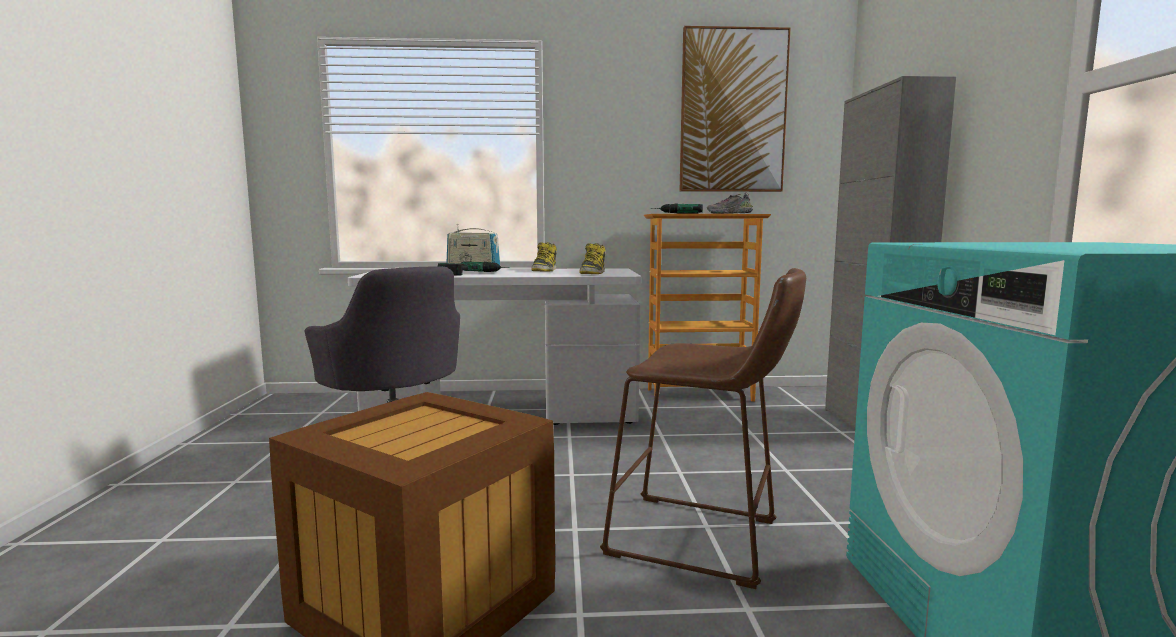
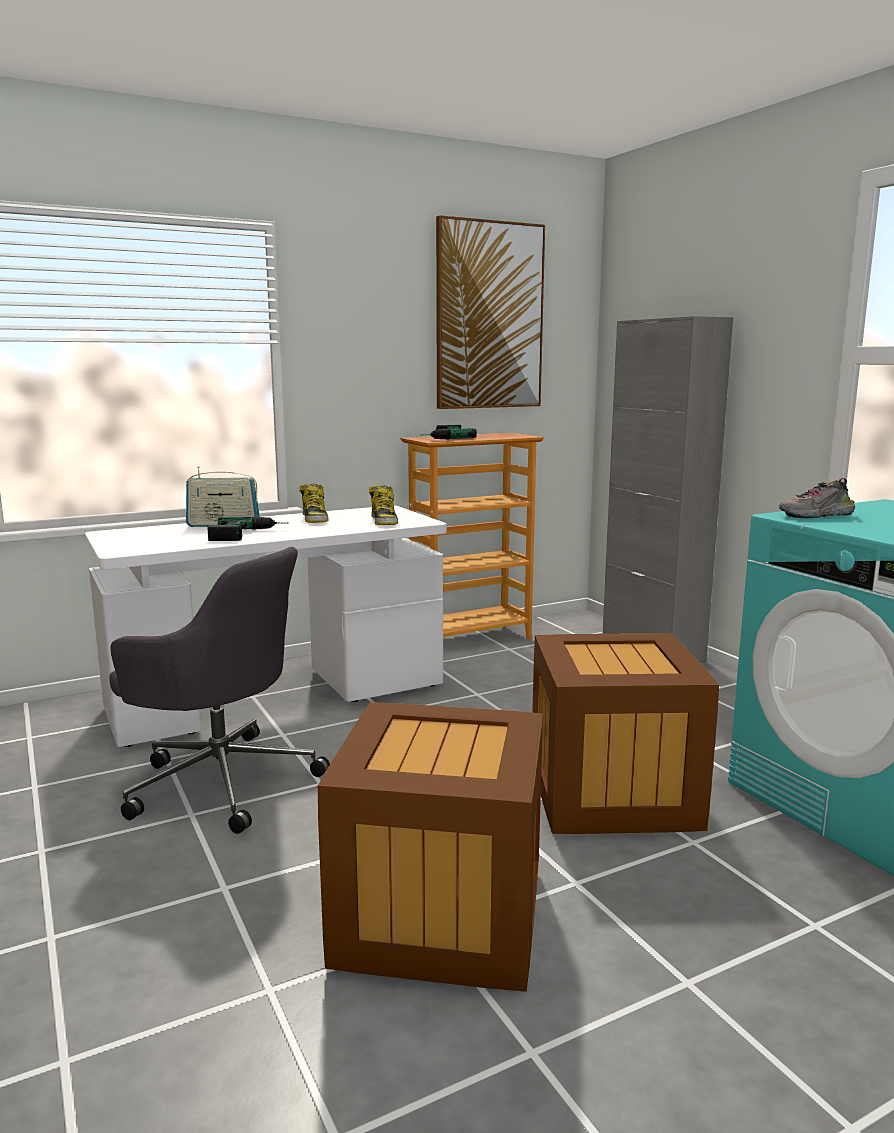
camera: 25 degrees left, 5 degrees up
(702, 540) = (612, 794): brown stool -> crate
(729, 214) = (497, 436): shoe -> shoe (816, 516)

